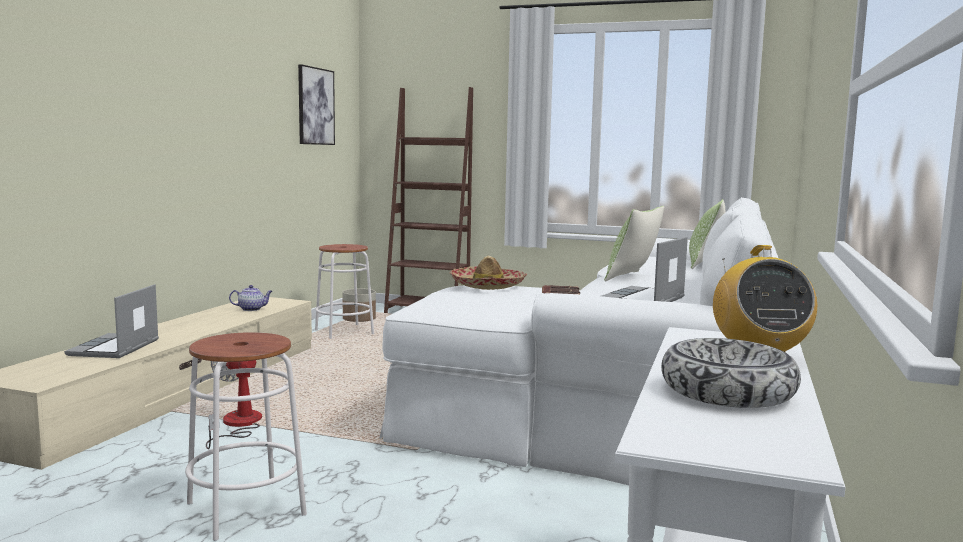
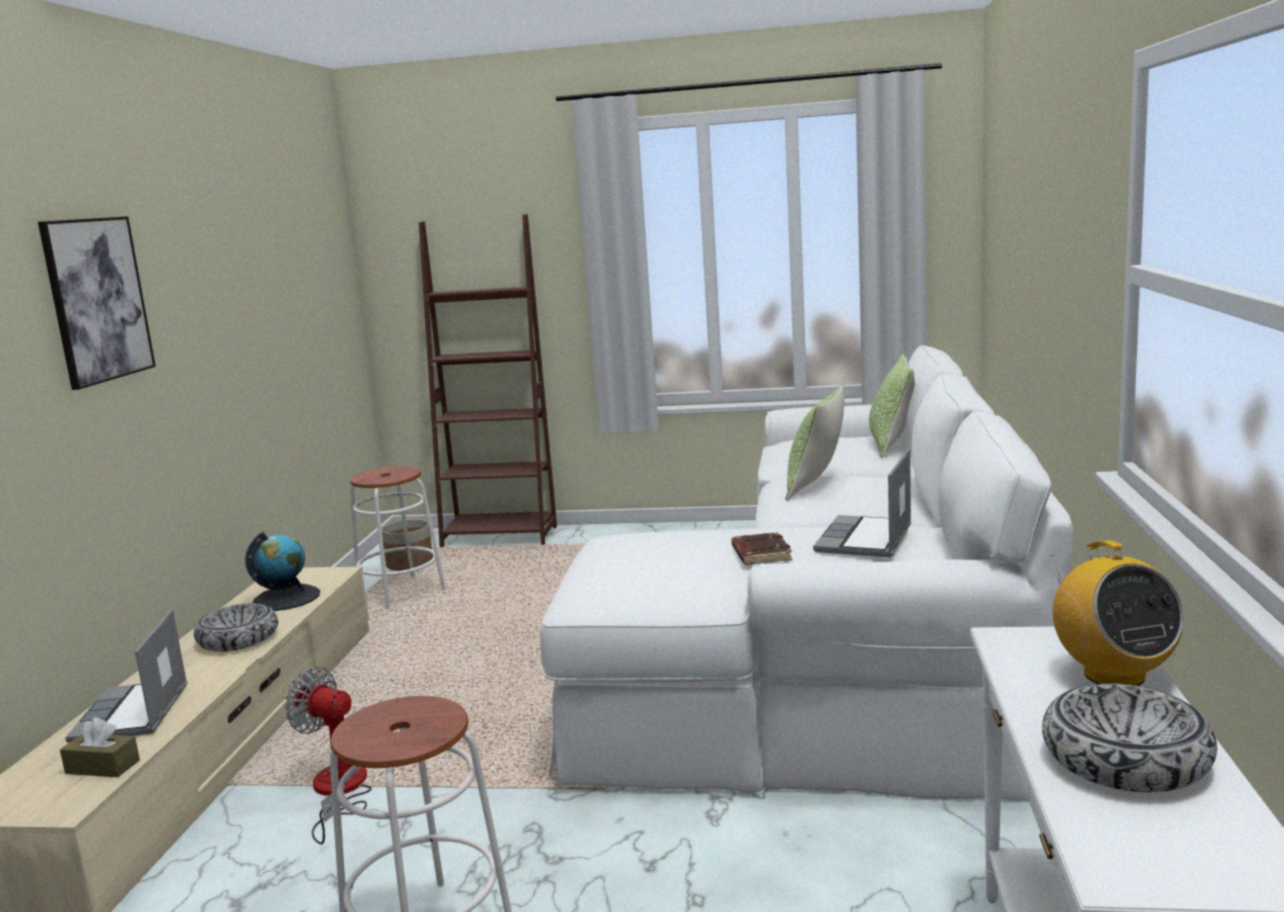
camera: 10 degrees left, 5 degrees up
(76, 368) = (102, 767): none -> brown tissue box
(207, 323) = (238, 639): none -> bowl
(252, 309) = (286, 598): teapot -> globe
(315, 106) = (306, 269): picture -> picture (97, 299)
(488, 286) = (650, 541): hat -> none

